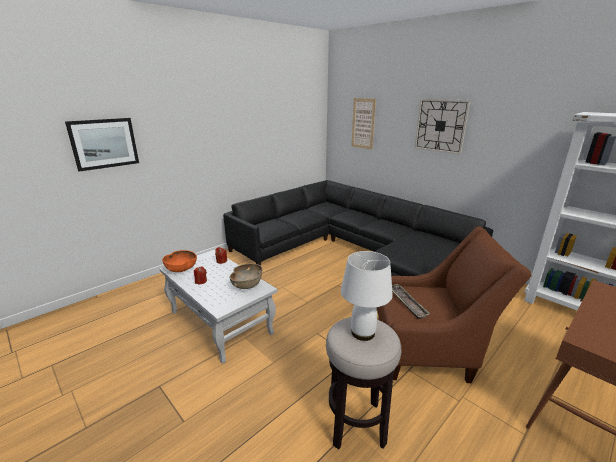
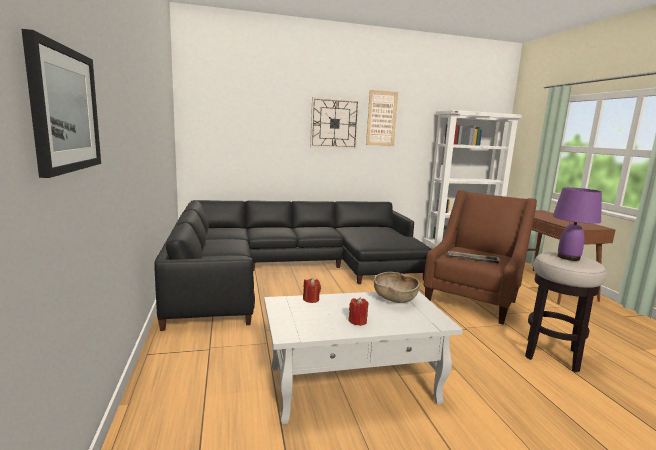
camera: 60 degrees left, 10 degrees down
(181, 269) = (302, 328): orange bowl -> none
(363, 123) = (239, 123): picture -> picture (381, 118)
(363, 332) = (568, 257): white table lamp -> purple table lamp

